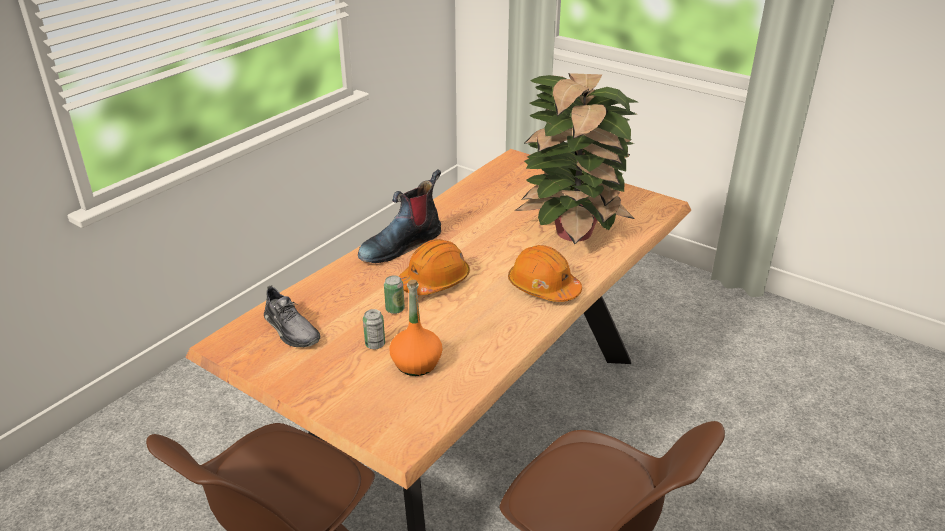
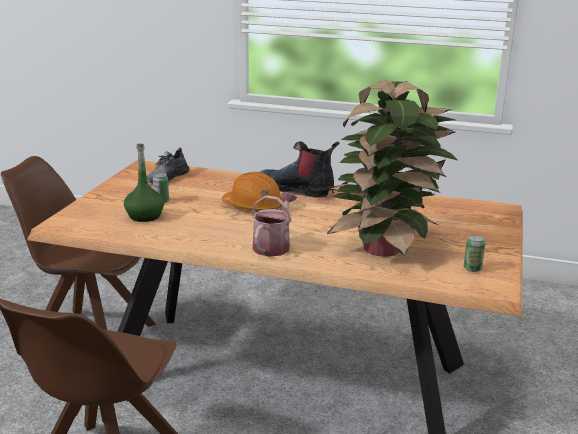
camera: 70 degrees right, 10 degrees down
(395, 309) = (207, 200): can -> can (472, 269)
(416, 363) = (144, 216): orange bottle -> green bottle
(543, 287) = (273, 245): orange hard hat -> watering can

